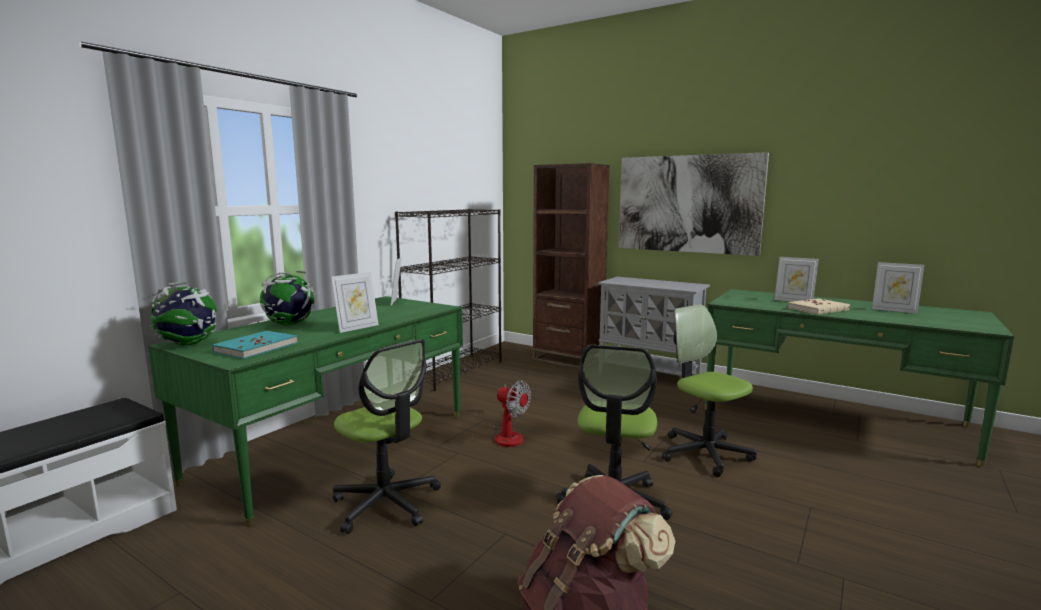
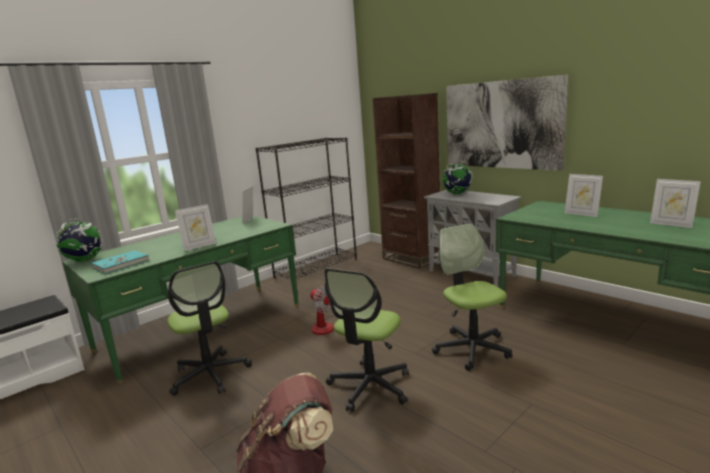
camera: 15 degrees right, 5 degrees up
(289, 324) = (159, 243): globe -> globe (457, 194)
(818, 309) = (594, 224): beige book -> none

